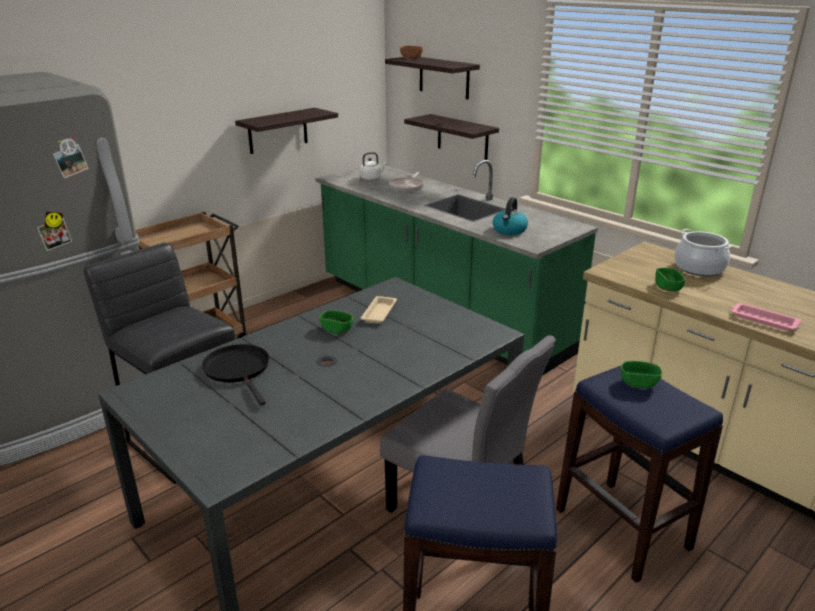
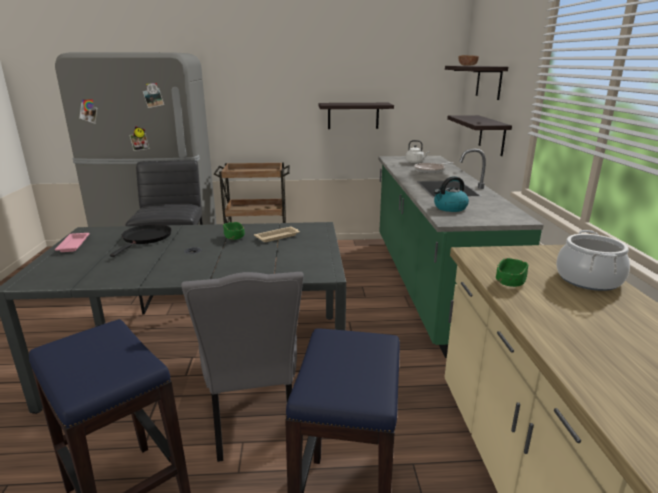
camera: 40 degrees right, 5 degrees down
(638, 383) = (360, 352): green bowl -> none
(762, 320) = (567, 345): pink tray -> pink tray (74, 244)

